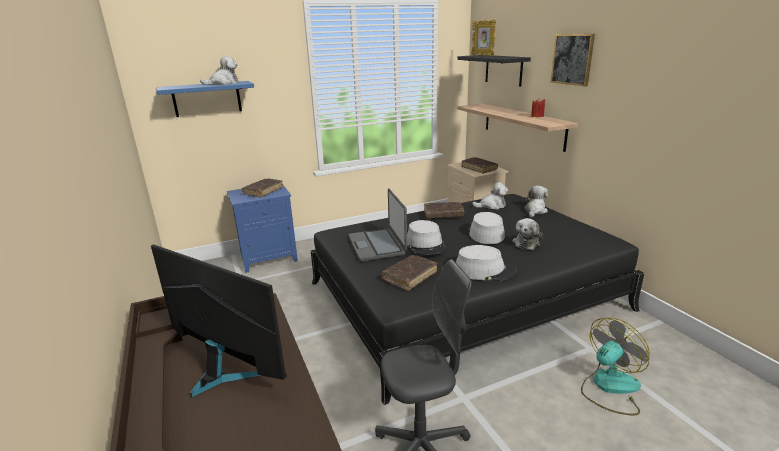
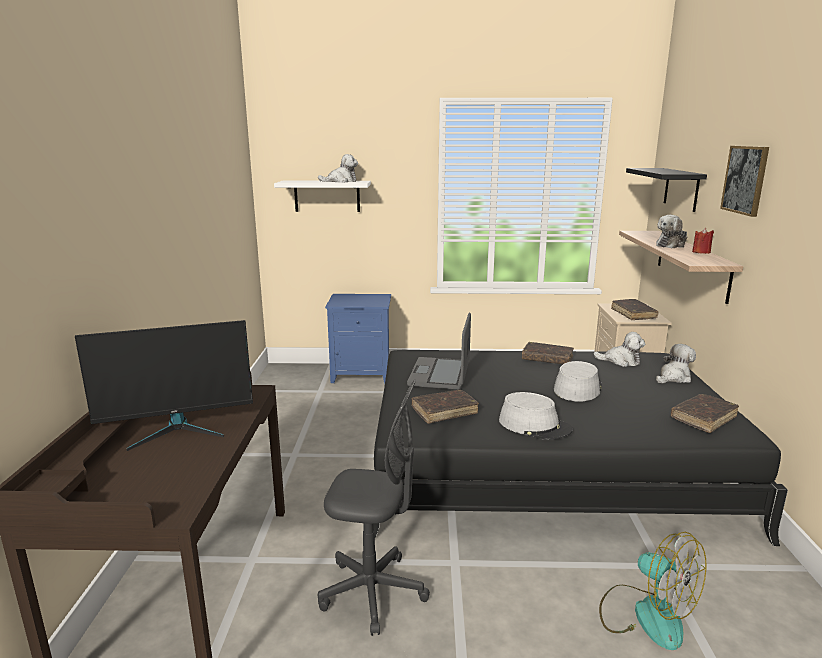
camera: 25 degrees right, 5 degrees down
(207, 99) = (327, 196): blue shelf -> white shelf
(224, 371) = (178, 430): monitor -> monitor turned 105 degrees clockwise
(263, 191) = (365, 299): brown book -> brown book (703, 418)
(426, 245) = (492, 385): grey hat -> none
(482, 55) = (656, 169): picture frame -> none
(526, 242) = (619, 409): plush toy -> plush toy (671, 245)
(609, 387) = (646, 614): fan -> fan turned 60 degrees clockwise

